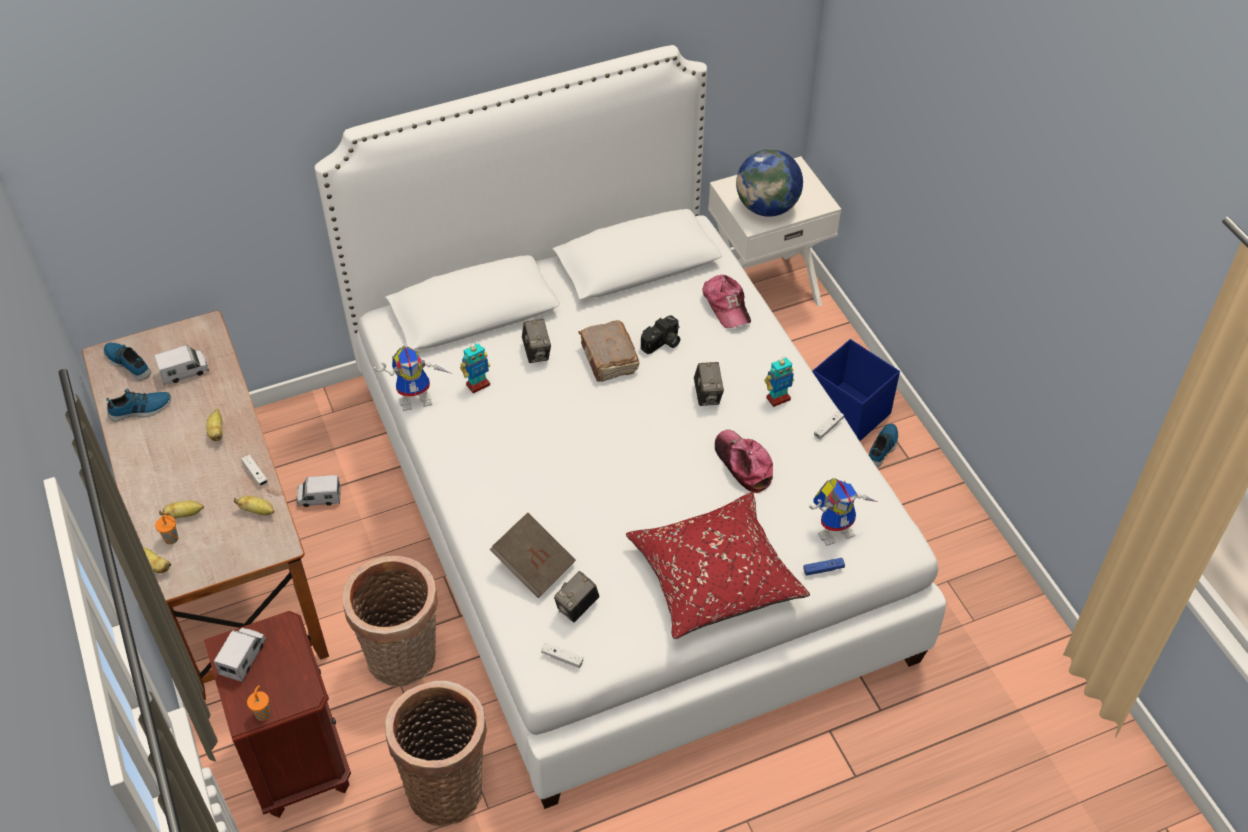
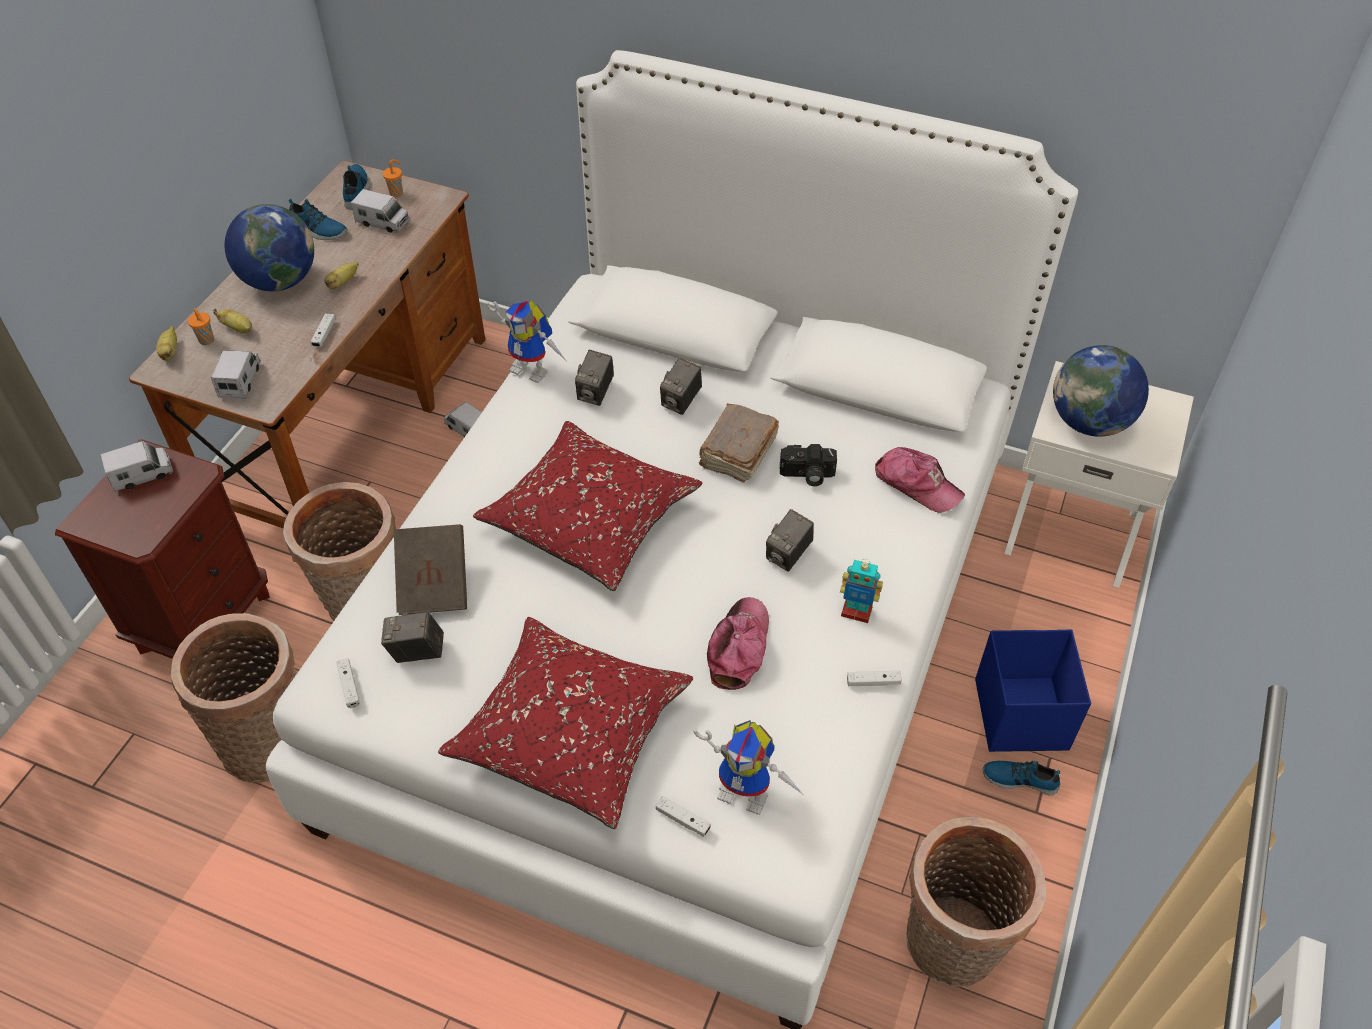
camera: 45 degrees right, 0 degrees up
(166, 463) = (280, 281): none -> globe
(239, 545) = (240, 380): none -> toy truck
(258, 511) = (287, 365): banana -> none
(263, 713) = (96, 530): orange cup -> orange cup (397, 193)
(477, 384) = (595, 393): toy robot -> camera
(574, 459) = (590, 518): none -> red pillow
(726, 306) = (917, 484): cap -> cap turned 75 degrees counterclockwise
(823, 569) = (683, 820): blue game controller -> white game controller
(883, 447) = (1020, 778): shoe -> shoe turned 150 degrees counterclockwise
(942, 559) = (950, 947): none -> basket

